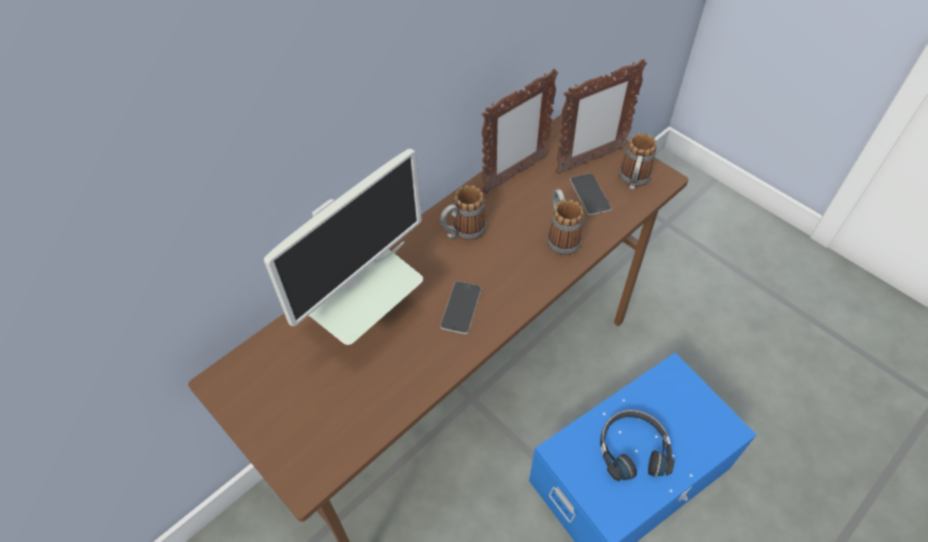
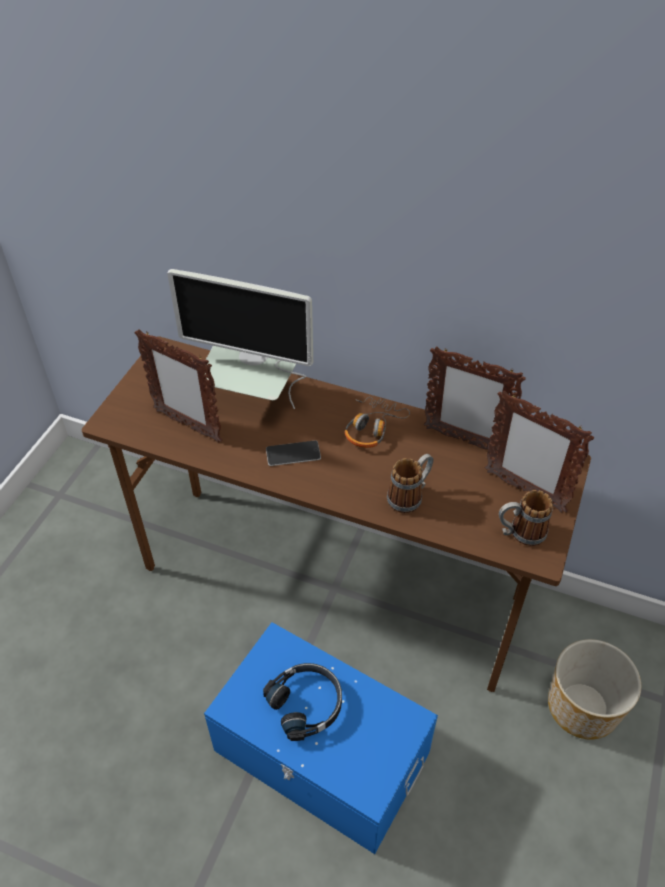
camera: 65 degrees right, 5 degrees down
(364, 393) = (187, 425): none -> picture frame
(462, 232) = (372, 428): mug -> headphones
(590, 194) = (478, 503): phone -> none
(653, 273) = (583, 706): none -> planter

